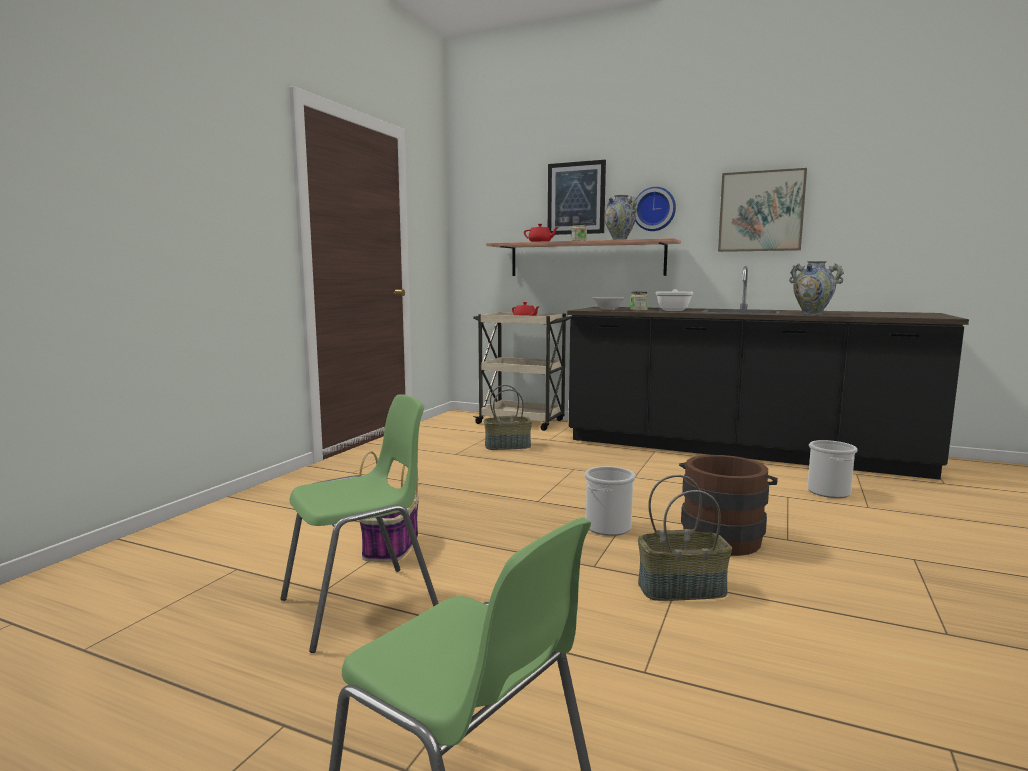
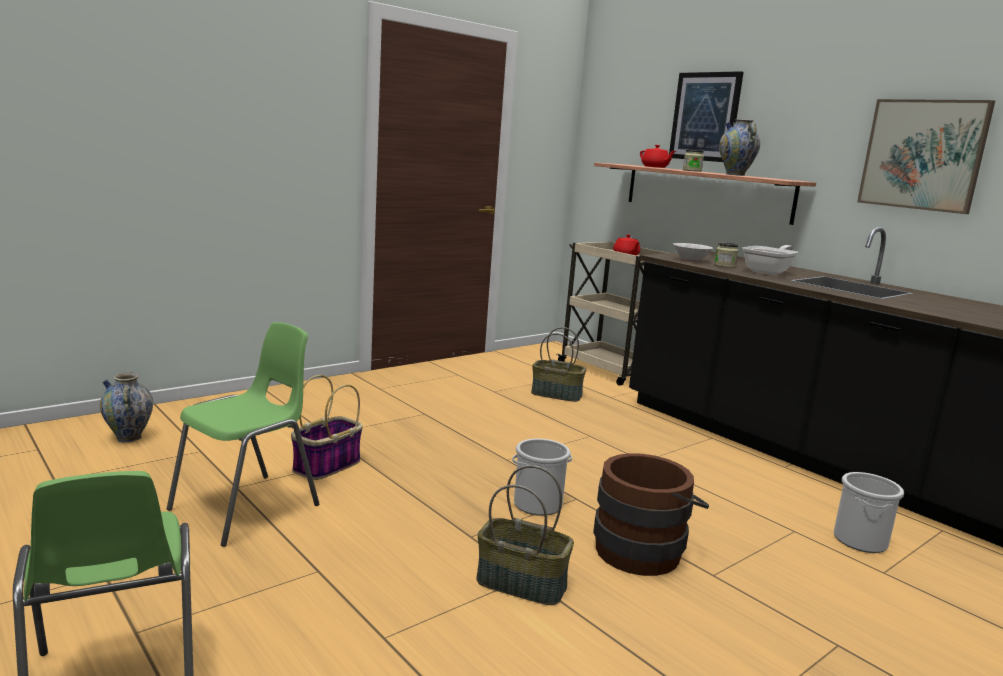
camera: 25 degrees right, 5 degrees up
(362, 605) = (247, 508): green chair -> green chair turned 45 degrees counterclockwise
(654, 209) = (791, 139): wall clock -> none
(812, 314) = (919, 308): vase -> vase (128, 437)

